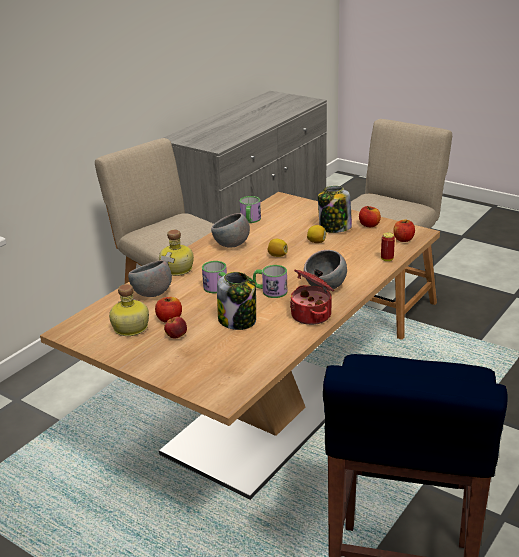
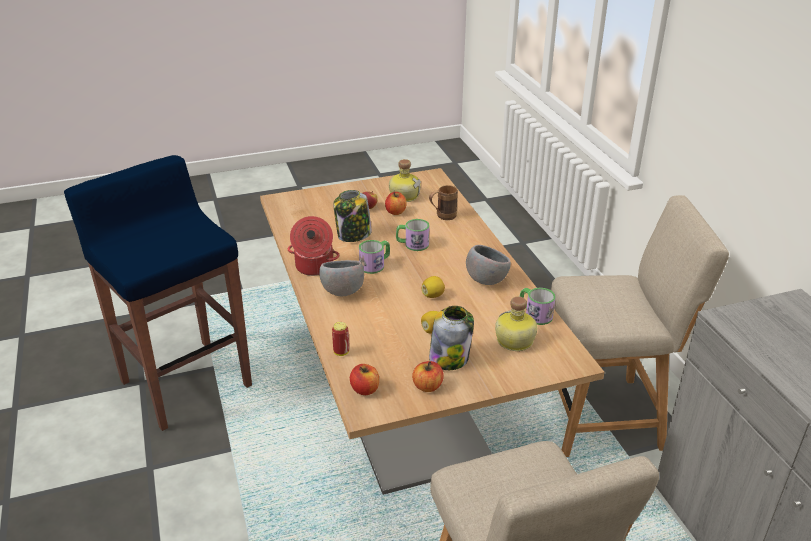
camera: 125 degrees right, 5 degrees up
(152, 294) = (442, 216): grey bowl -> brown mug
(178, 269) = (471, 240): bottle -> bottle (514, 341)

